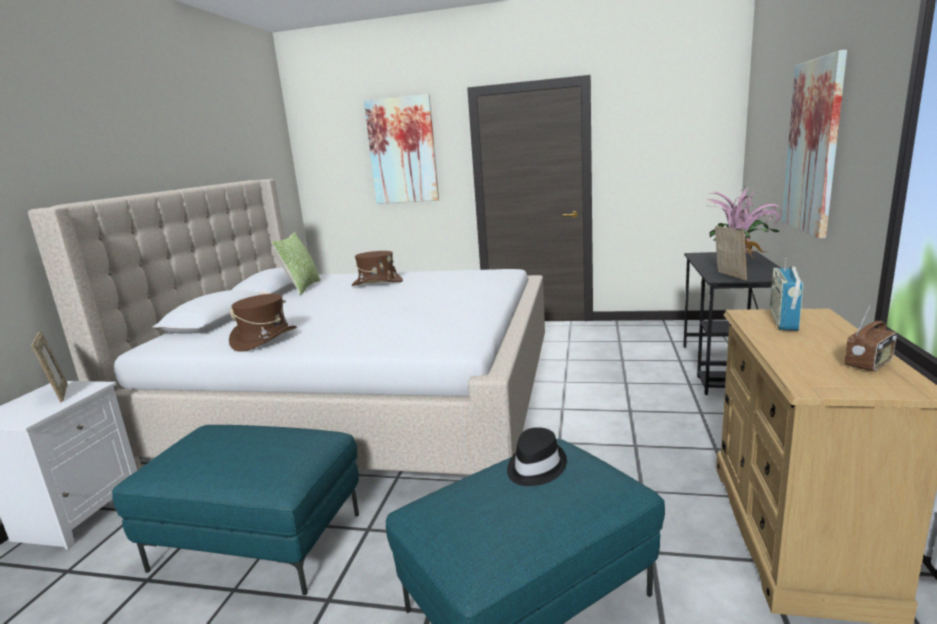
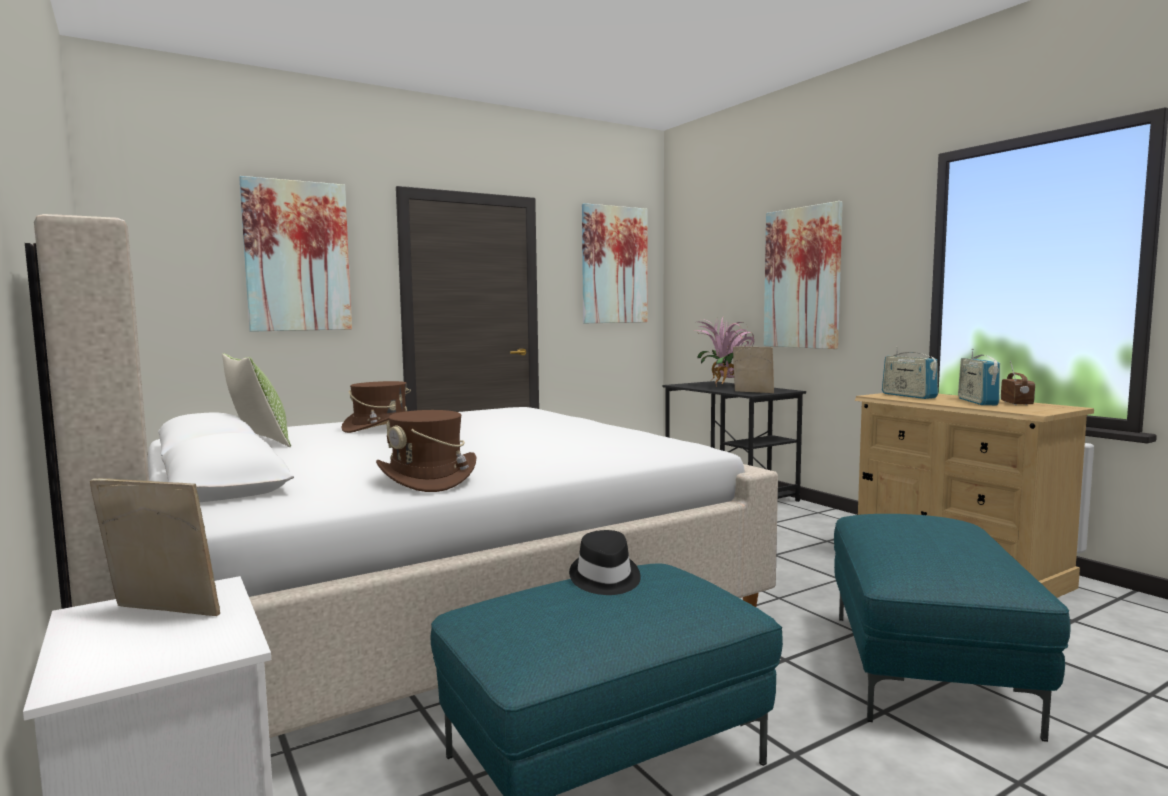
camera: 45 degrees left, 10 degrees down
(535, 467) = (904, 523): black hat -> black hat (604, 578)
(679, 127) = (614, 265): none -> picture
(825, 349) = (977, 402): none -> radio

